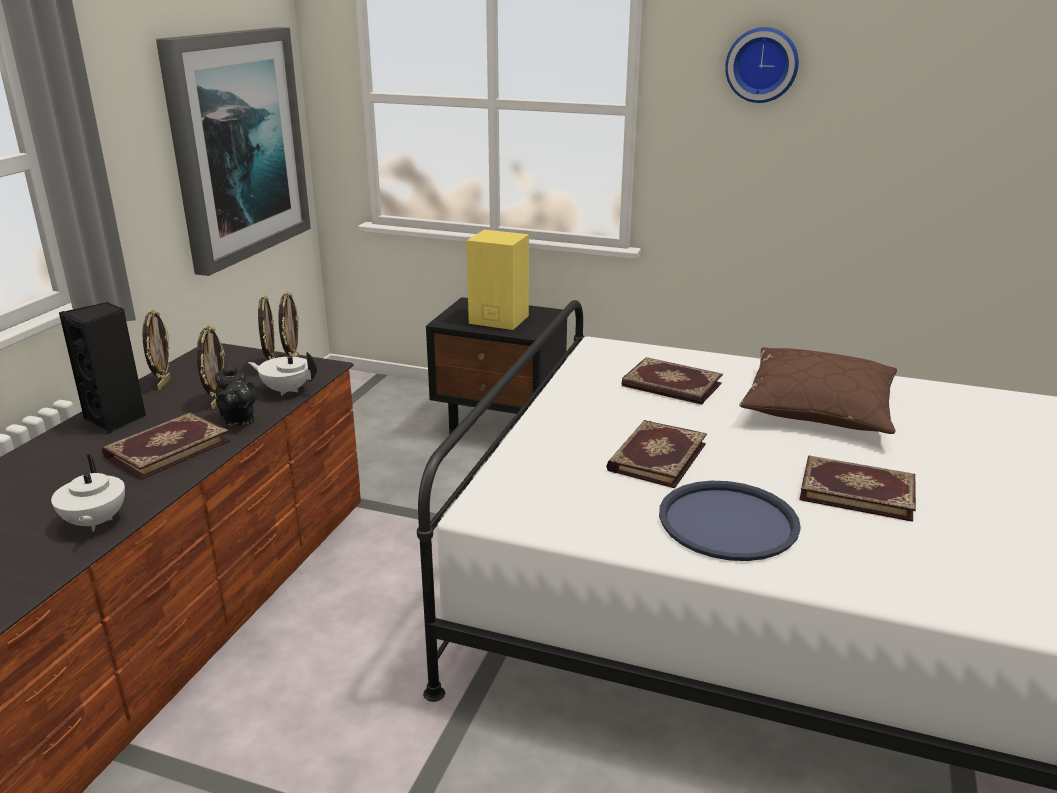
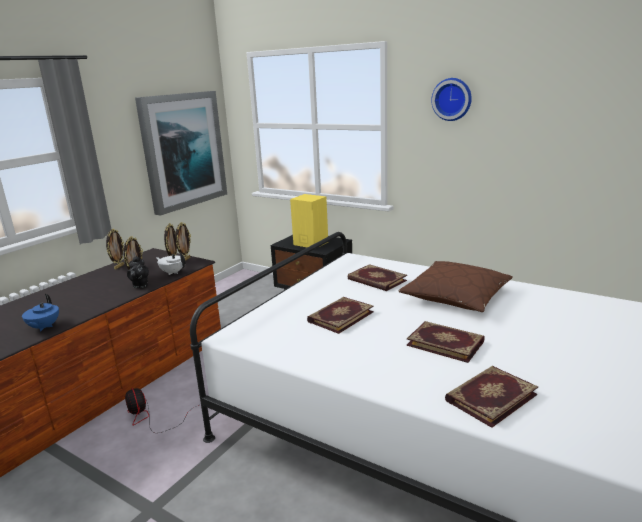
camera: 15 degrees right, 5 degrees down
(94, 522) = (43, 327): white teapot -> blue teapot
(117, 419) = (87, 281): black speaker -> none
(167, 448) = (99, 296): book -> book (490, 397)
(302, 669) = (151, 418): none -> fan
(727, 522) = (355, 353): blue tray -> none

